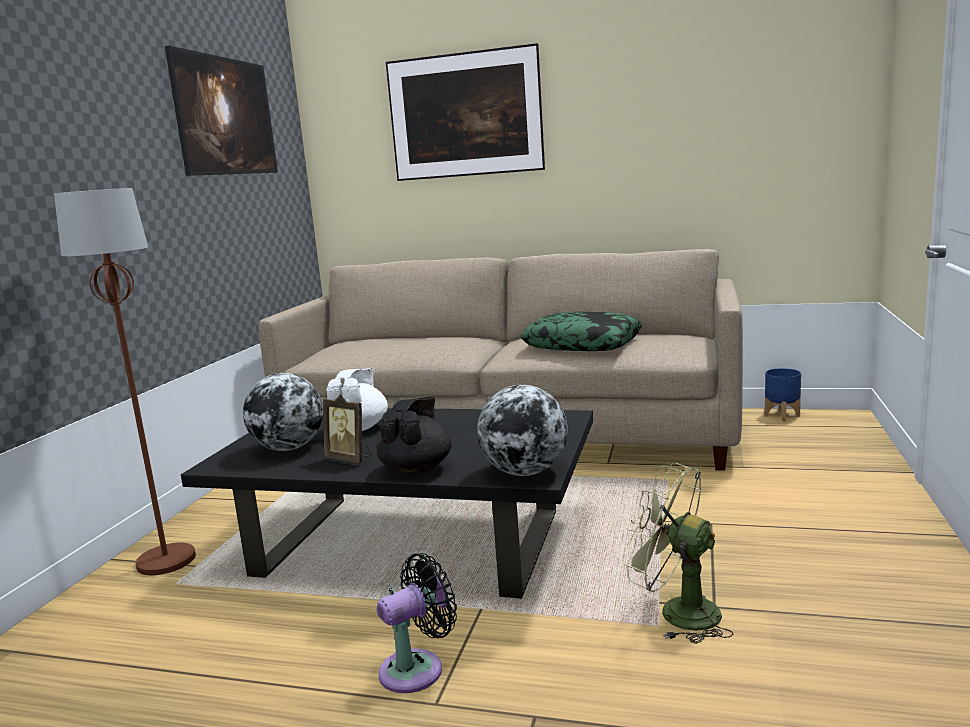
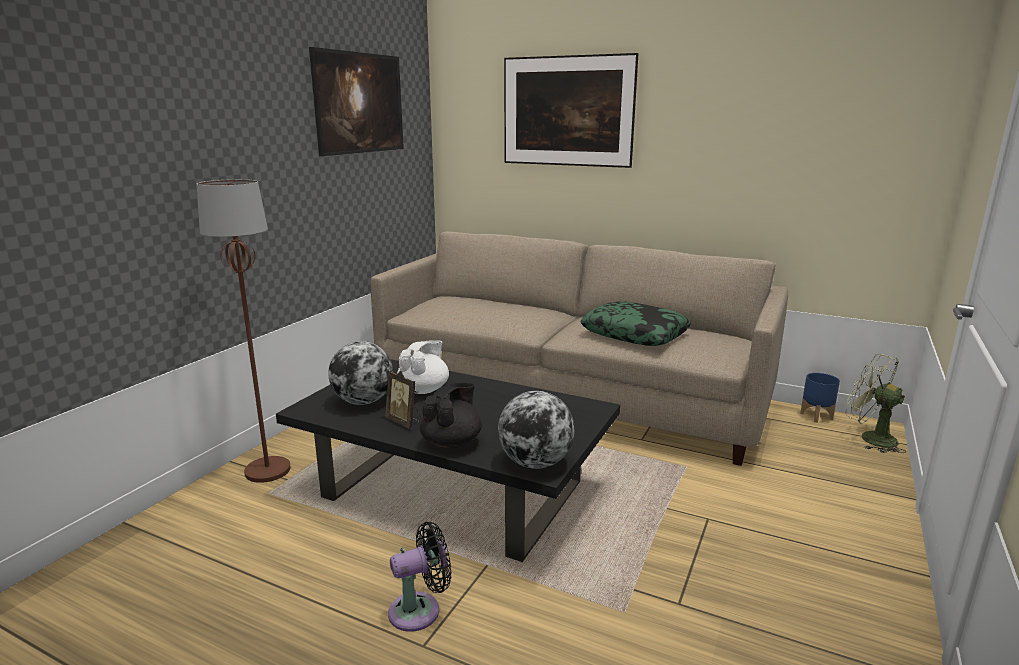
camera: 10 degrees right, 5 degrees up
(676, 612) = (644, 602): green fan -> green fan (870, 438)

